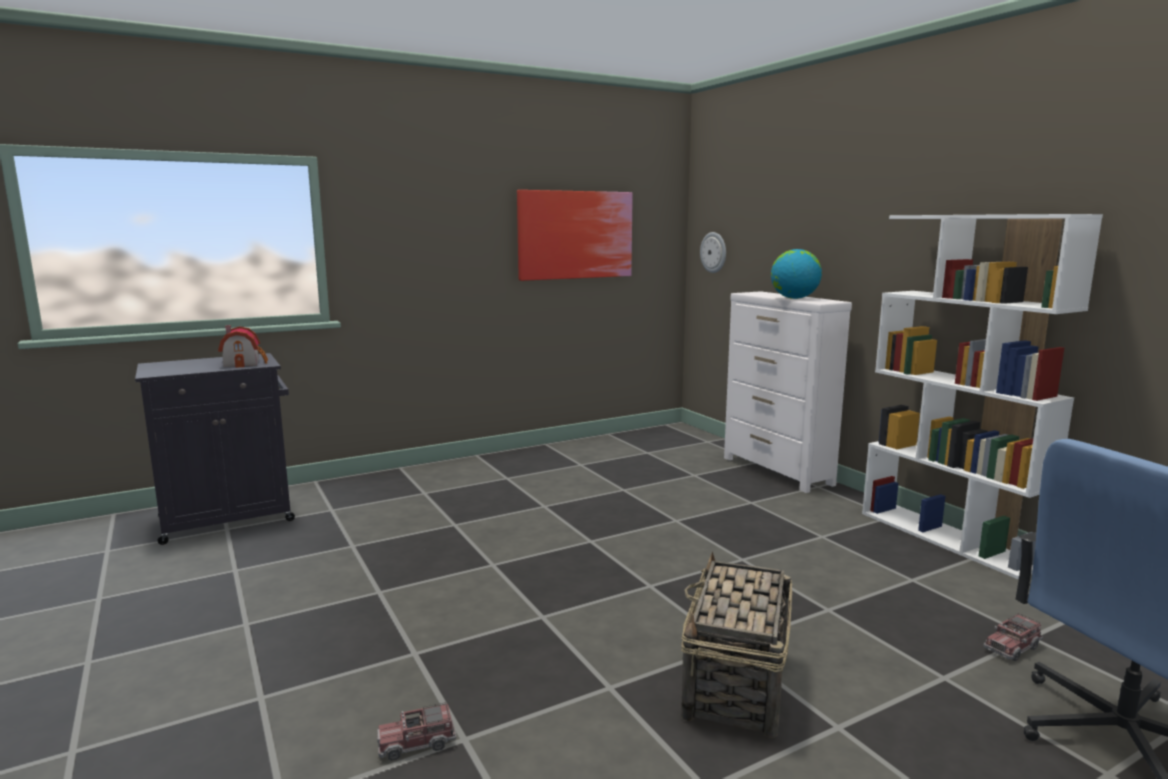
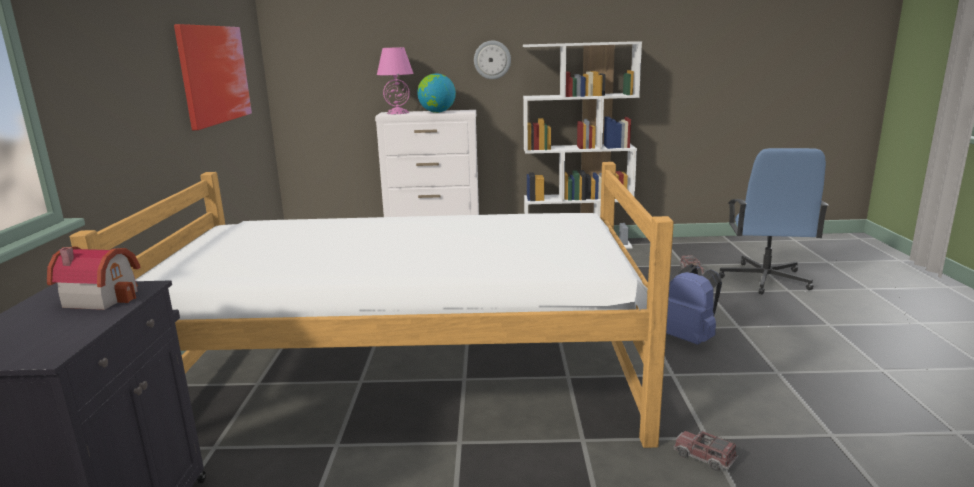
camera: 60 degrees left, 5 degrees up
(416, 743) = (704, 457): toy truck -> toy truck turned 120 degrees clockwise
(471, 541) = (406, 379): none -> bed
(714, 252) = (309, 83): wall clock -> wall clock (492, 60)
(735, 685) = (689, 339): basket -> blue backpack
(763, 293) = (398, 113): none -> pink table lamp

